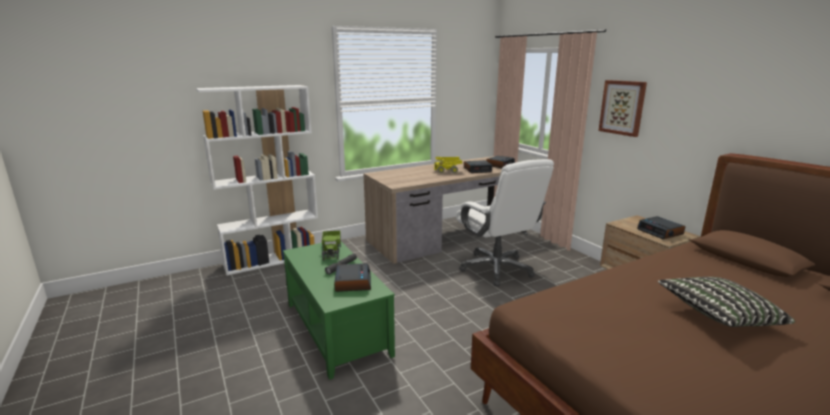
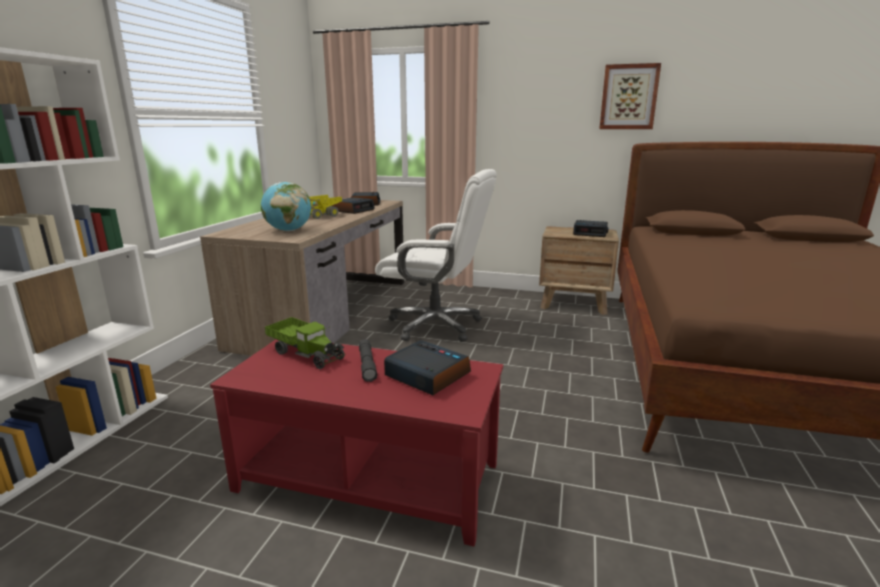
camera: 45 degrees left, 0 degrees up
(336, 328) = (367, 477): green coffee table -> red coffee table
(406, 178) = (288, 230): none -> globe
(622, 107) = (513, 112): picture -> picture (629, 97)
(718, 316) = (780, 265): pillow -> none

